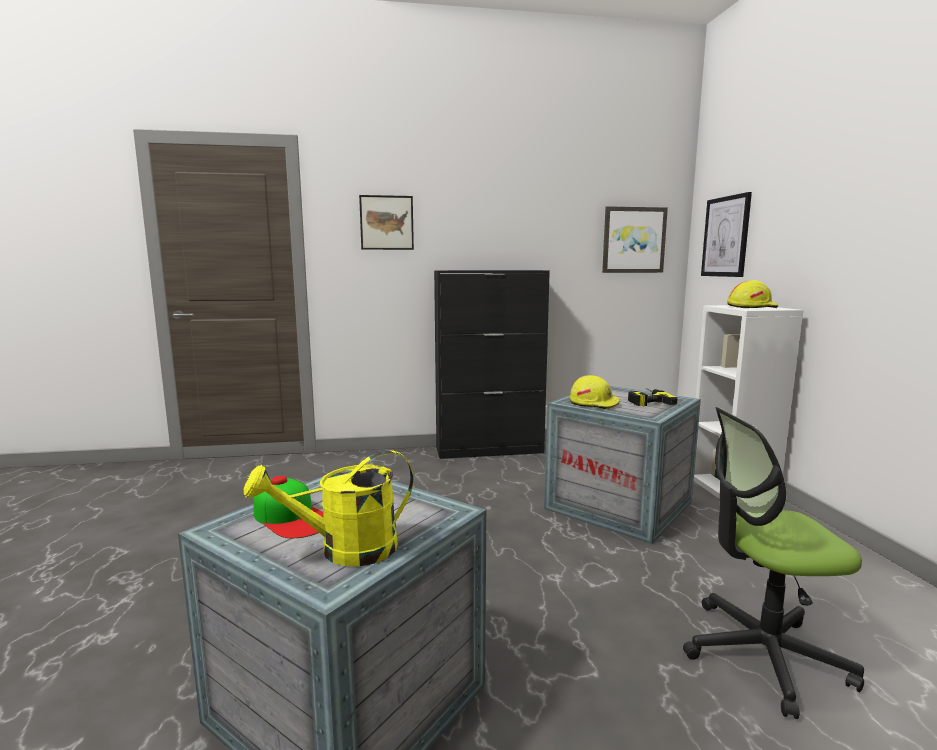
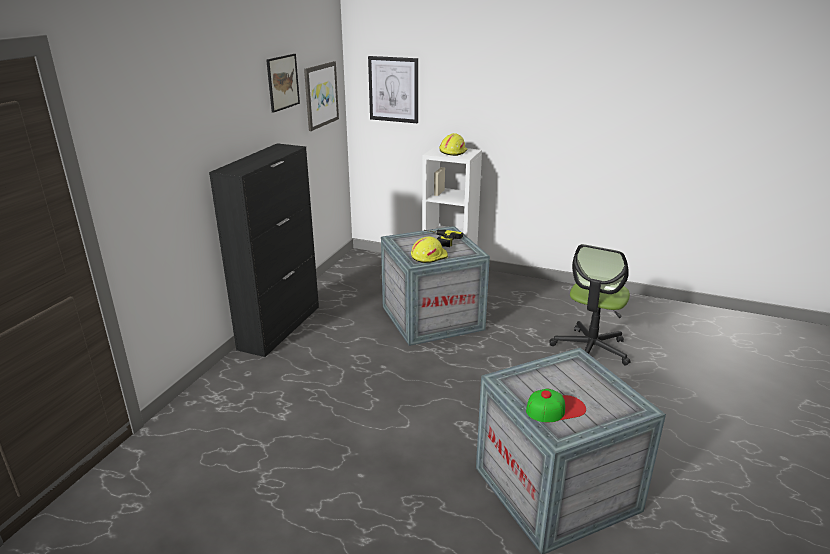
camera: 60 degrees left, 15 degrees up
(345, 551) = (608, 398): yellow watering can -> none
(386, 222) = (159, 131): picture -> picture (282, 82)

